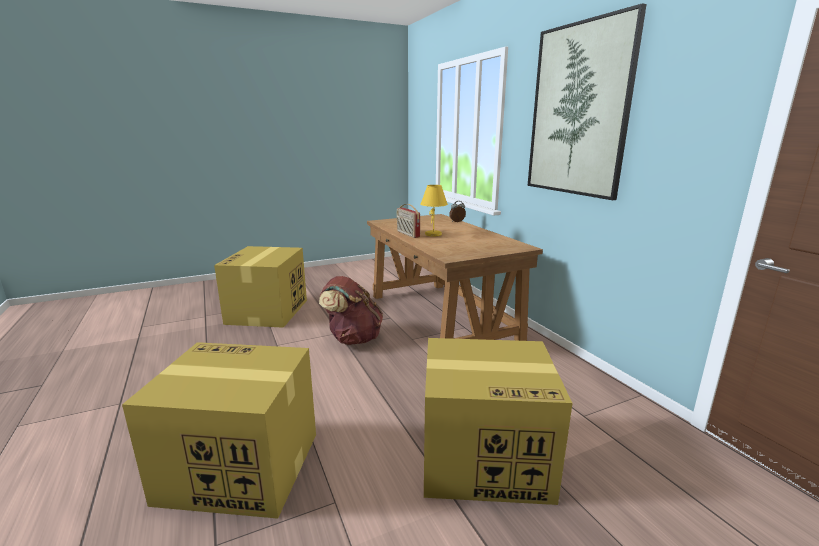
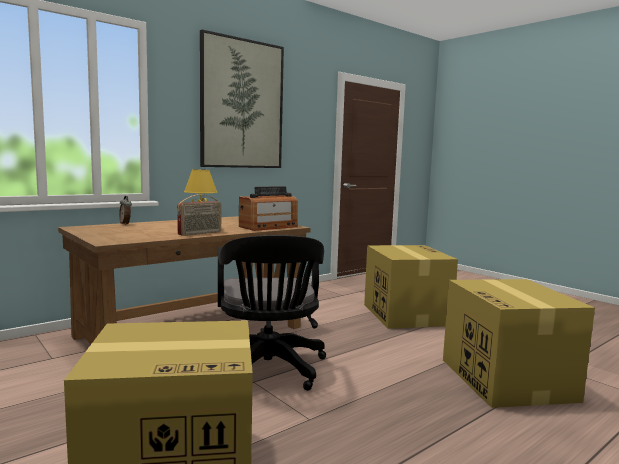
camera: 105 degrees left, 10 degrees down
(352, 339) = (268, 370): brown backpack -> black office chair
(445, 250) = (268, 227): none -> radio

